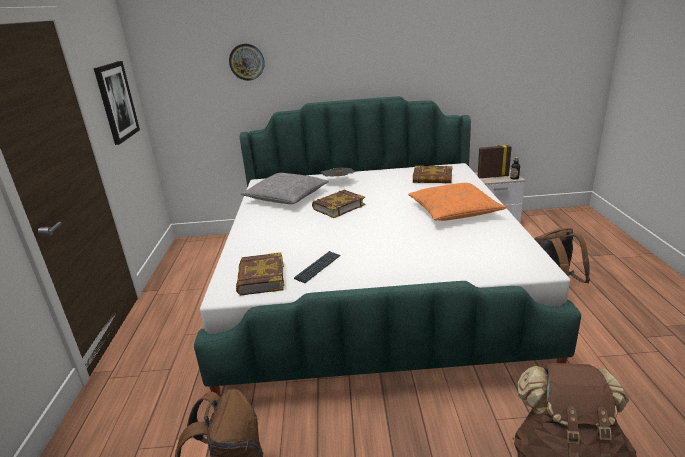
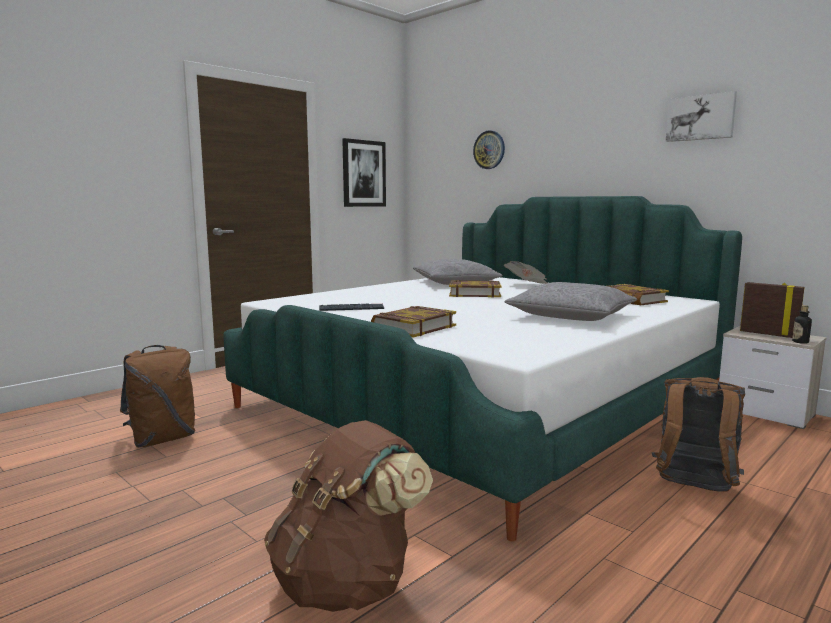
camera: 45 degrees right, 15 degrees down
(261, 278) = (305, 303): book -> book (413, 327)
(434, 36) = (700, 117): none -> picture
(453, 211) = (571, 316): orange pillow -> grey pillow

